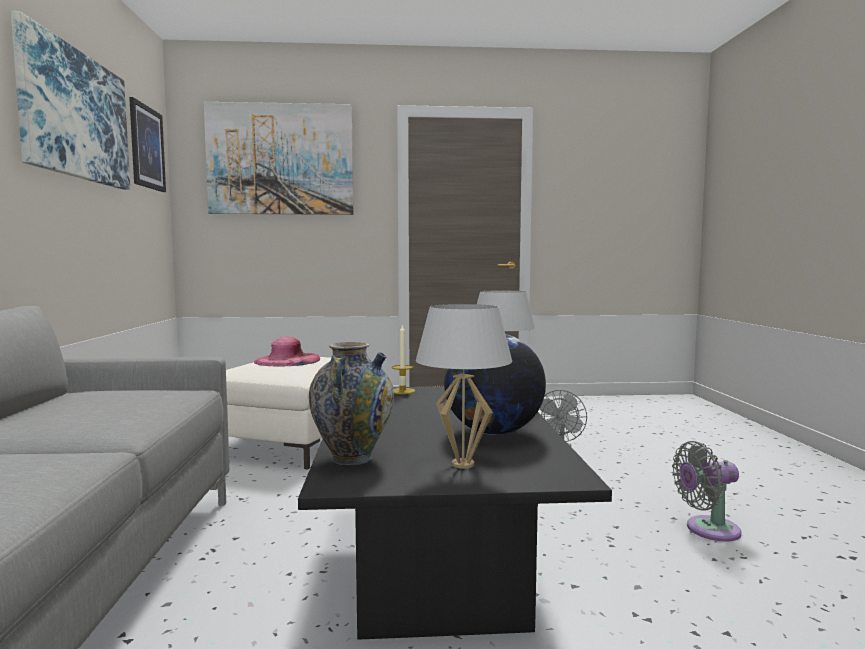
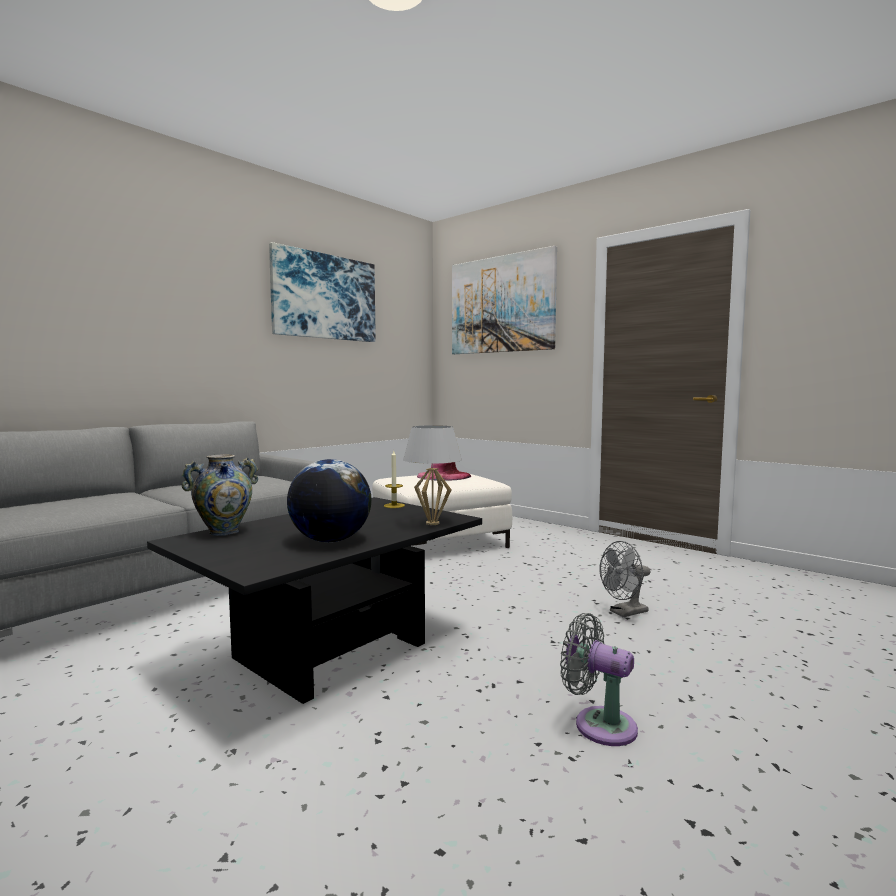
camera: 45 degrees right, 0 degrees up
(147, 147) = (403, 308): picture -> none
(463, 464) = (245, 550): white table lamp -> none

